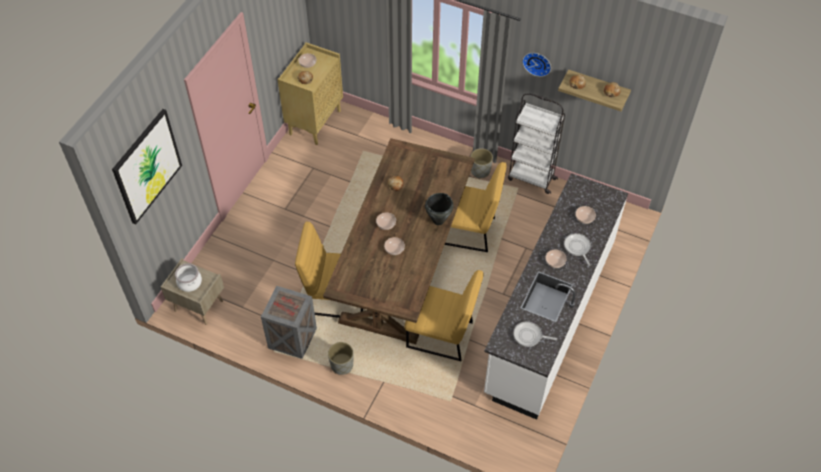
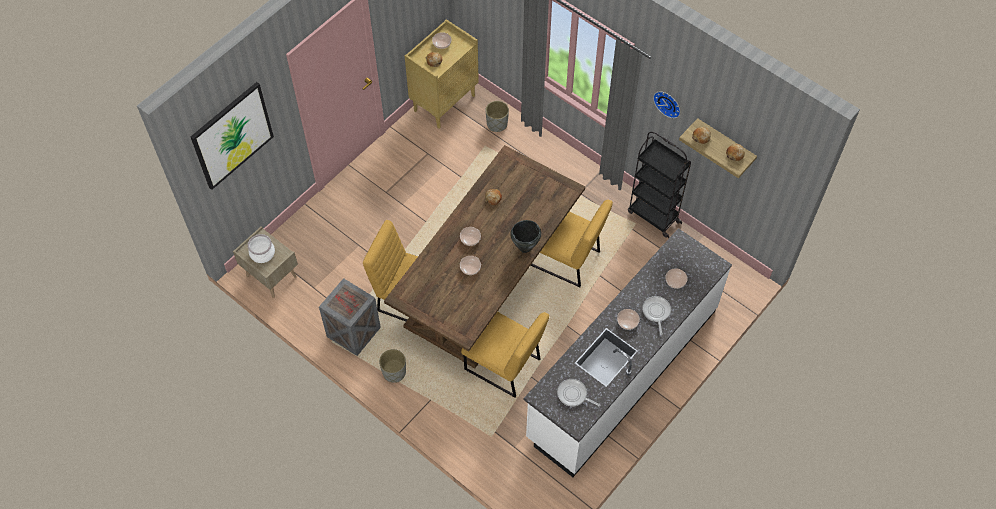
camera: 15 degrees right, 5 degrees up
(480, 171) = (601, 195): grey planter -> grey planter (497, 124)
(531, 179) = (653, 217): white cart -> black cart

